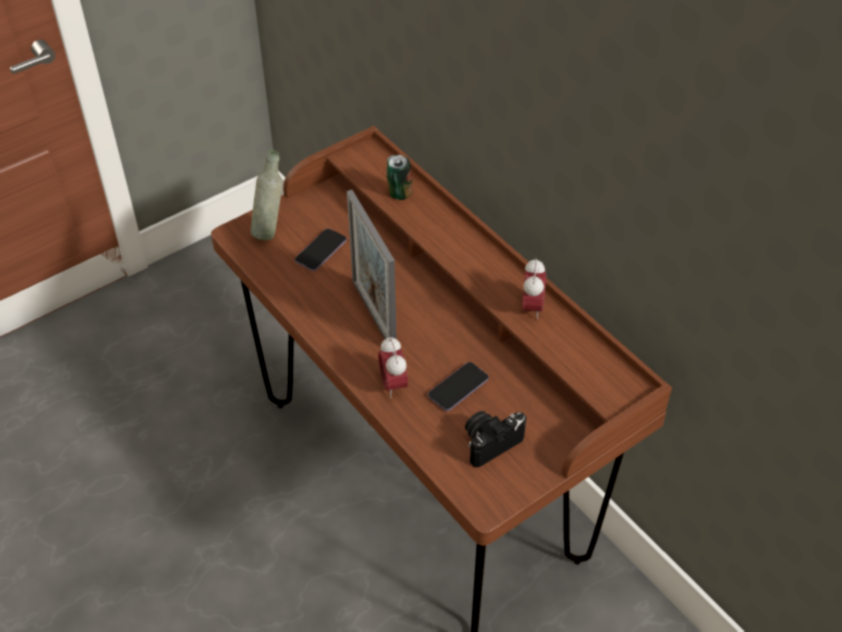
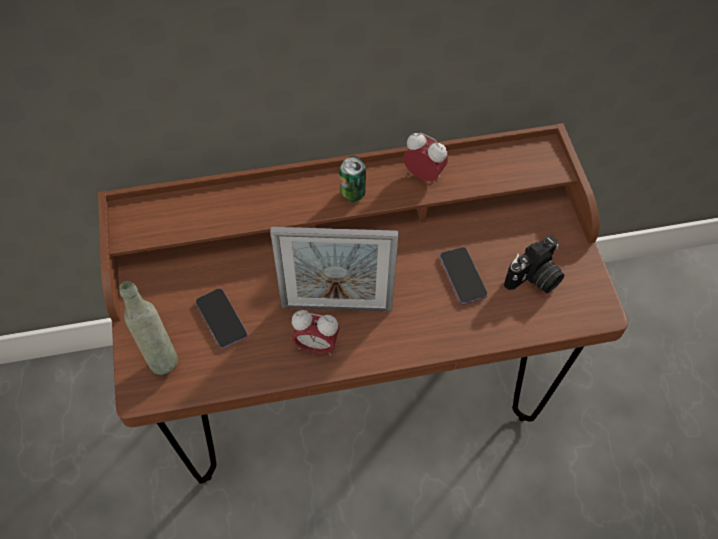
camera: 65 degrees left, 10 degrees up
(393, 384) = (433, 326): alarm clock -> alarm clock (316, 345)
(399, 193) = (211, 212): can -> can (352, 194)
(490, 442) = (534, 278): camera -> camera turned 120 degrees counterclockwise

